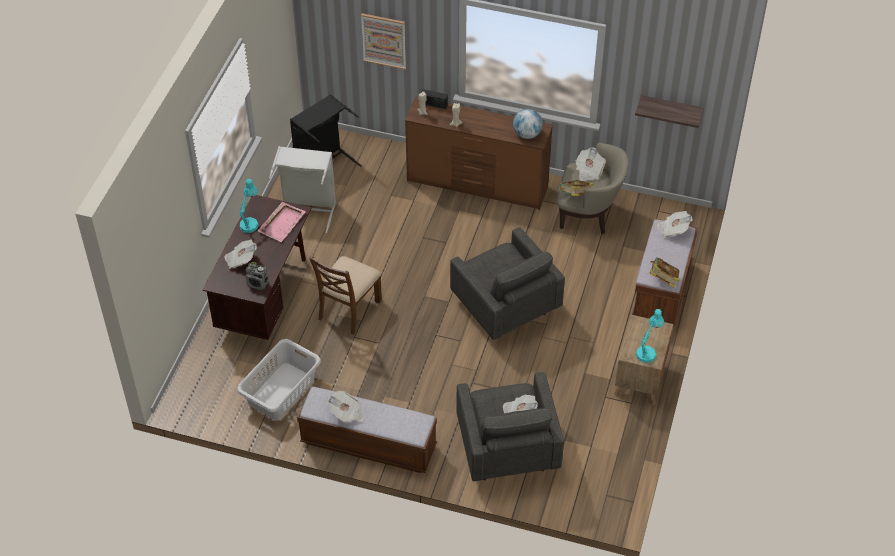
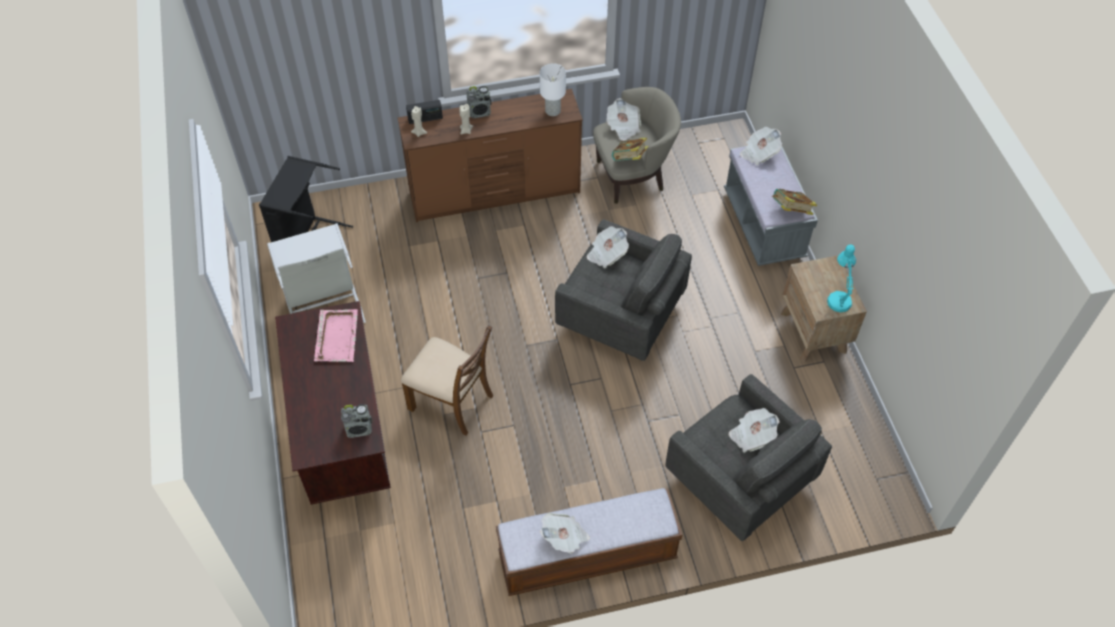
camera: 30 degrees left, 5 degrees up
(240, 260) = (316, 407): newspaper -> newspaper (606, 254)
(250, 223) = (297, 354): turquoise table lamp -> none
(280, 391) = (440, 543): grey laundry basket -> none
(348, 309) = (452, 402): brown chair -> brown chair turned 60 degrees counterclockwise
(384, 40) = (337, 63): picture -> none
(474, 115) = (480, 112): none -> radio
(527, 134) = (552, 110): globe -> white table lamp
(662, 291) = (763, 225): brown bench -> grey bench
(671, 110) = (700, 20): shelf -> none

